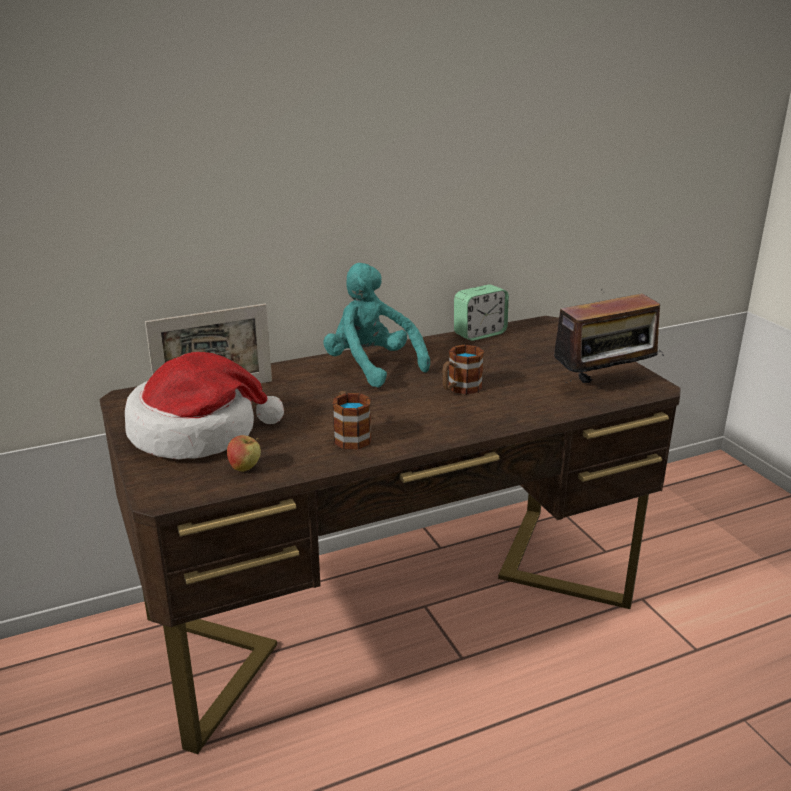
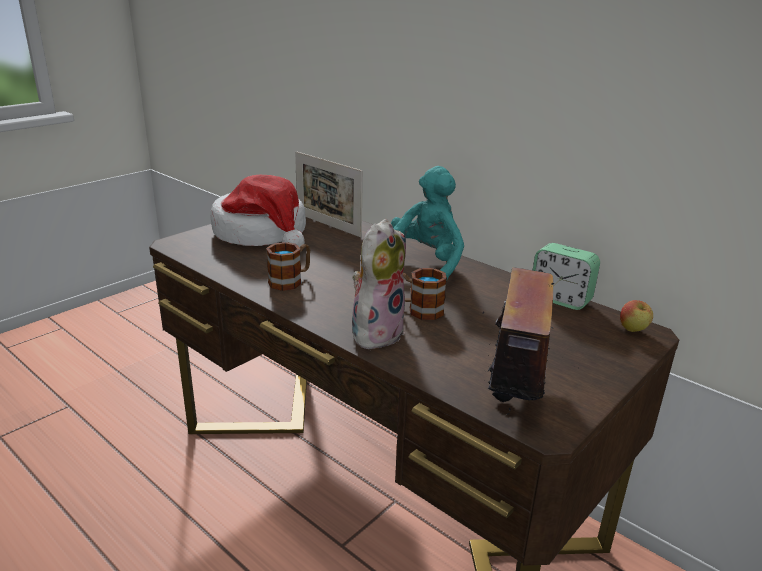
camera: 65 degrees right, 0 degrees up
(245, 468) = (220, 257): apple -> apple (633, 330)
(489, 415) = (376, 332): none -> plush toy
(604, 384) = (516, 390): radio -> radio turned 120 degrees counterclockwise

